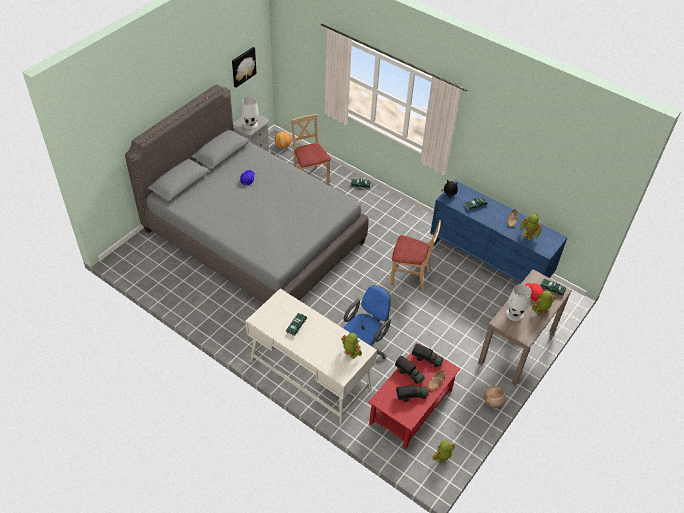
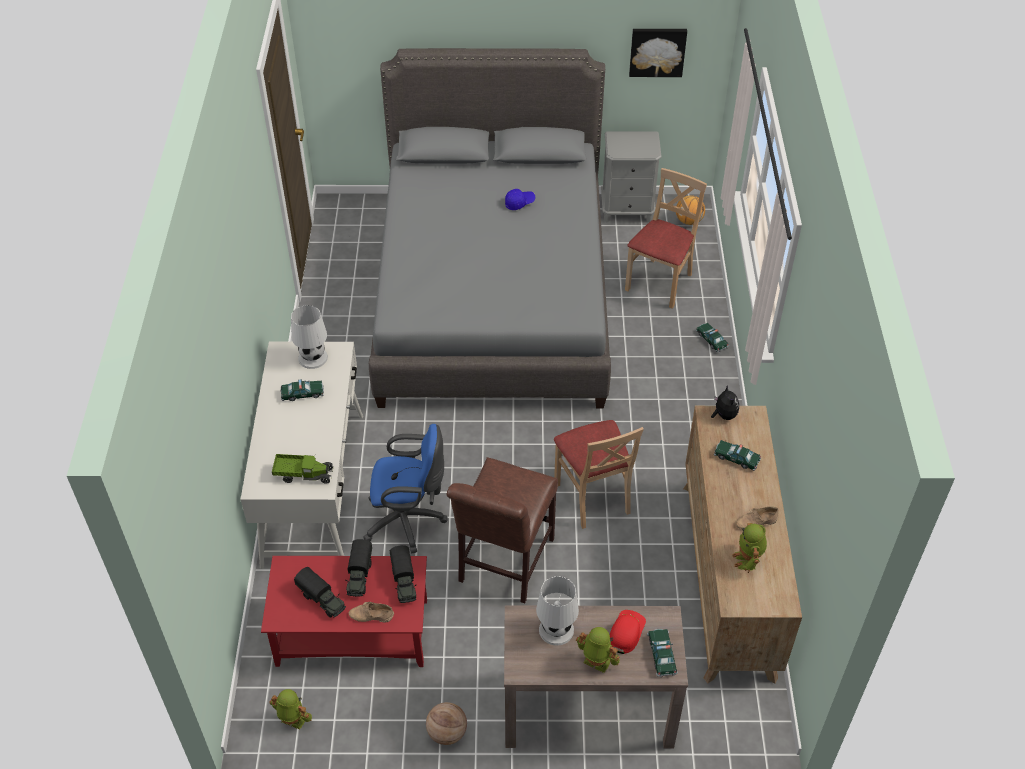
camera: 55 degrees right, 0 degrees up
(250, 124) = (628, 147): white table lamp -> white table lamp (312, 357)
(350, 353) = (303, 474): toy robot -> toy truck
(419, 329) = (503, 564): none -> brown chair
(489, 262) = (728, 579): blue dresser -> brown dresser

